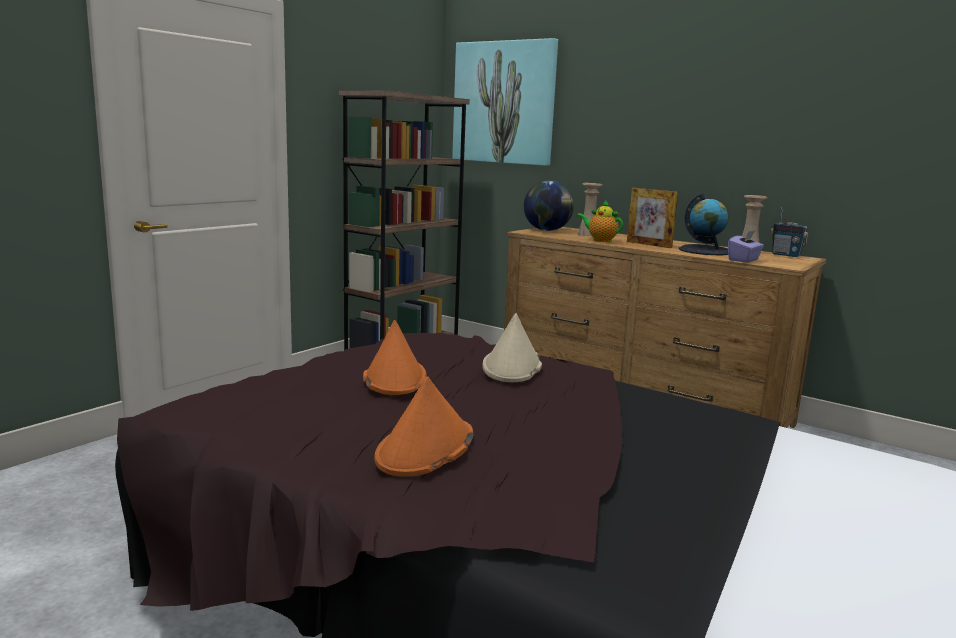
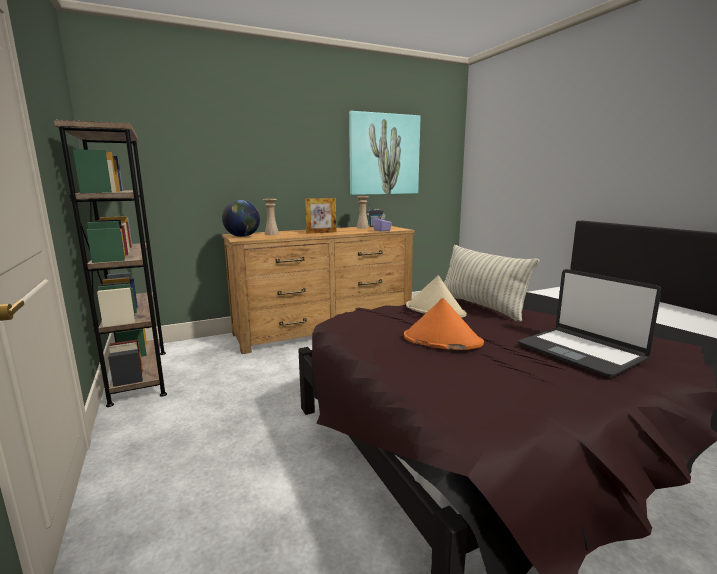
camera: 60 degrees left, 0 degrees up
(425, 448) = (581, 352): orange hat -> laptop
(504, 103) = (155, 141): picture -> picture (384, 154)
(576, 389) = (481, 306): none -> pillow
(600, 240) = (295, 235): teapot -> none
(705, 251) = (351, 230): globe -> none

